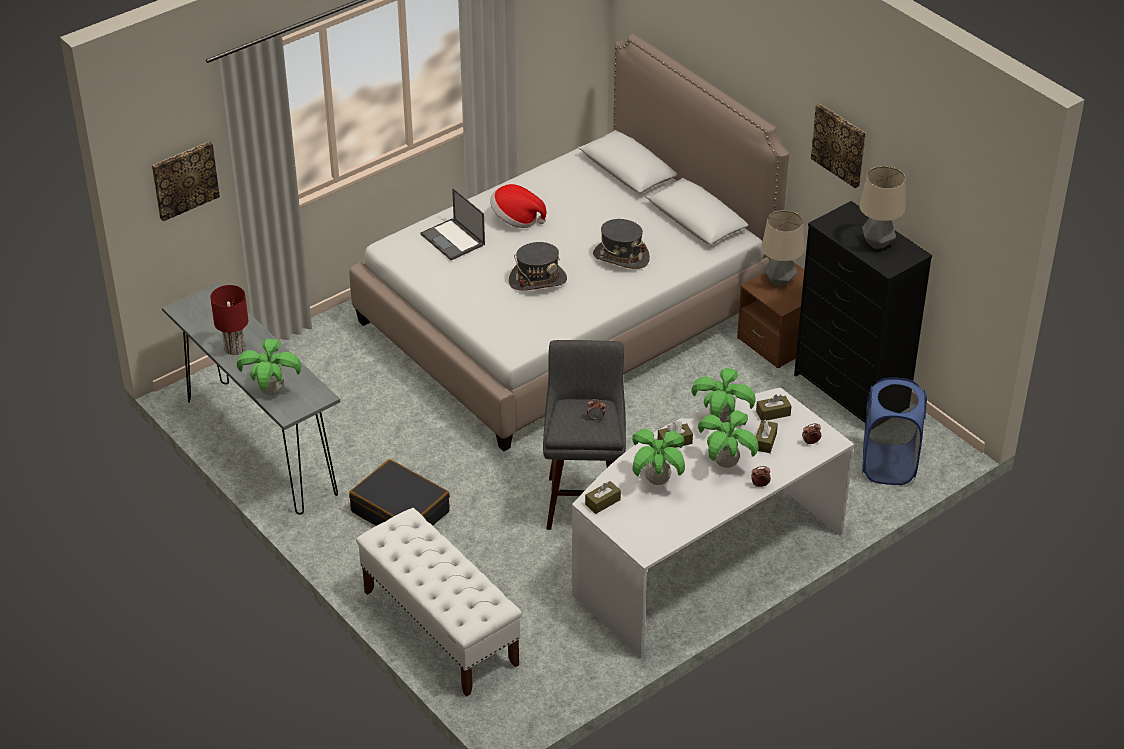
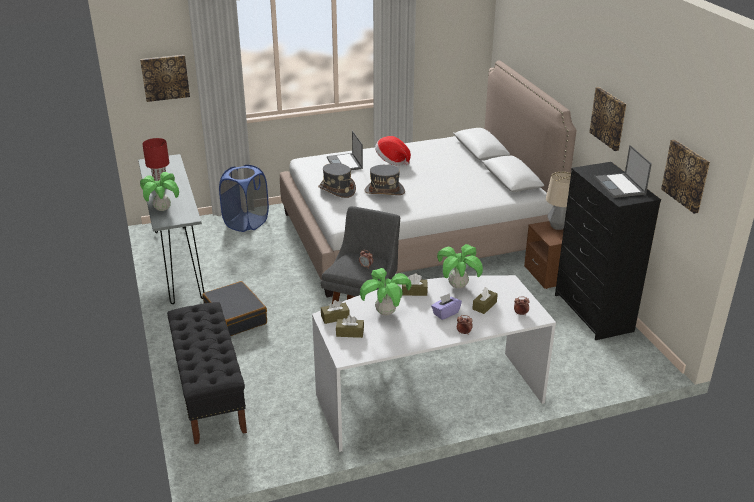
camera: 20 degrees right, 10 degrees down
(439, 627) = (209, 393): white bench -> black bench
(621, 257) = (448, 189): grey hat -> grey hat (337, 190)
(726, 463) = (445, 313): potted plant -> purple tissue box
(773, 413) = (500, 289): brown tissue box -> brown tissue box (350, 333)
(878, 243) = (620, 186): table lamp -> laptop
(888, 465) = (602, 365): blue laundry basket -> blue laundry basket (246, 223)
(963, 230) = (686, 175): none -> picture

